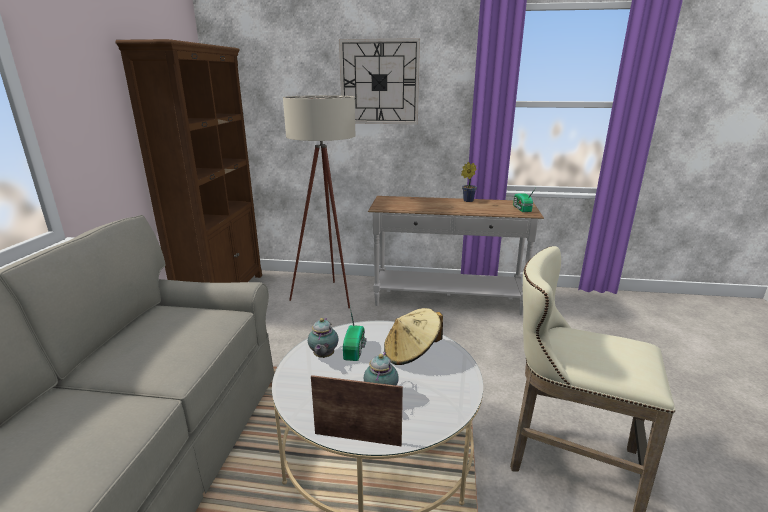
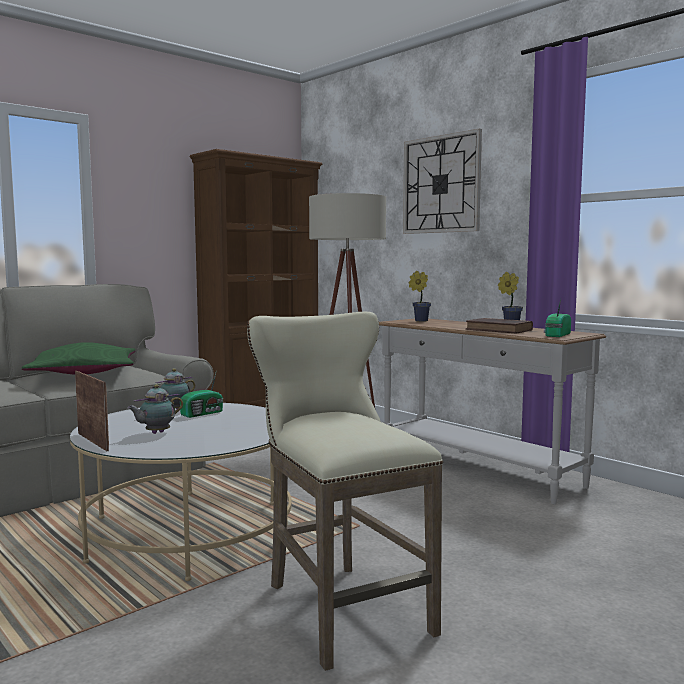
camera: 40 degrees right, 15 degrees down
(157, 342) = (84, 373): none -> green pillow
(393, 202) = (419, 321): none -> potted plant
(411, 353) = (237, 424): beige hat -> none
(477, 207) = (500, 330): none -> brown book

